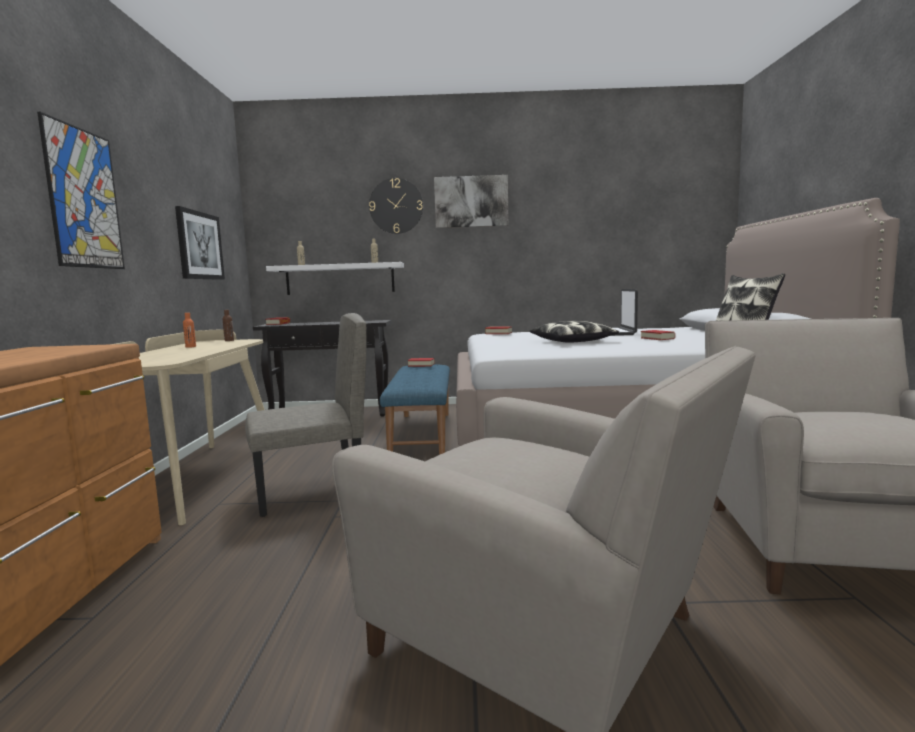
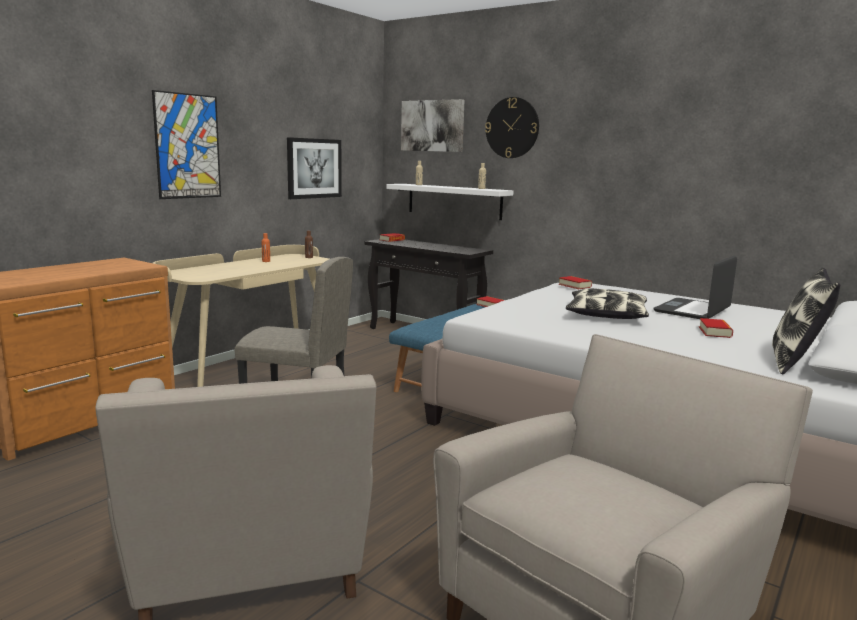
camera: 35 degrees right, 5 degrees up
(471, 201) = (590, 125): picture -> picture (432, 126)

